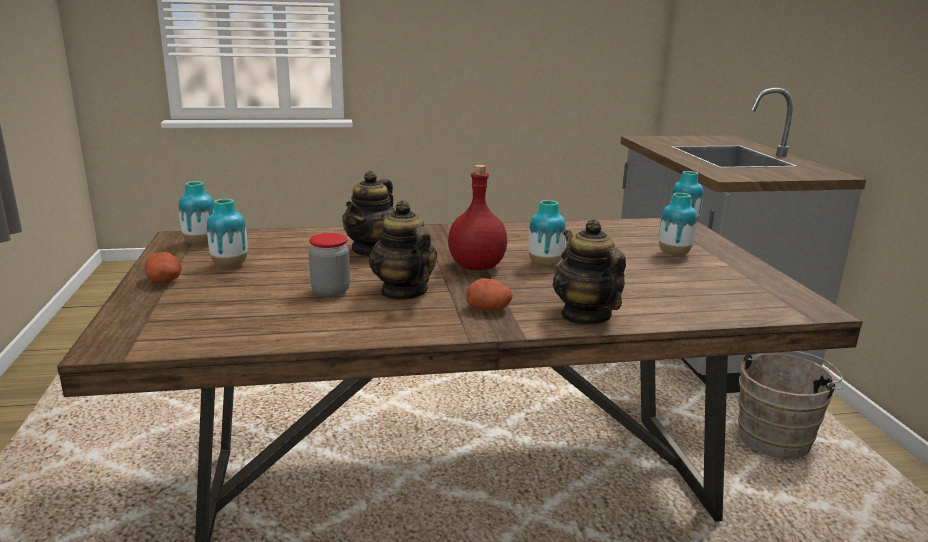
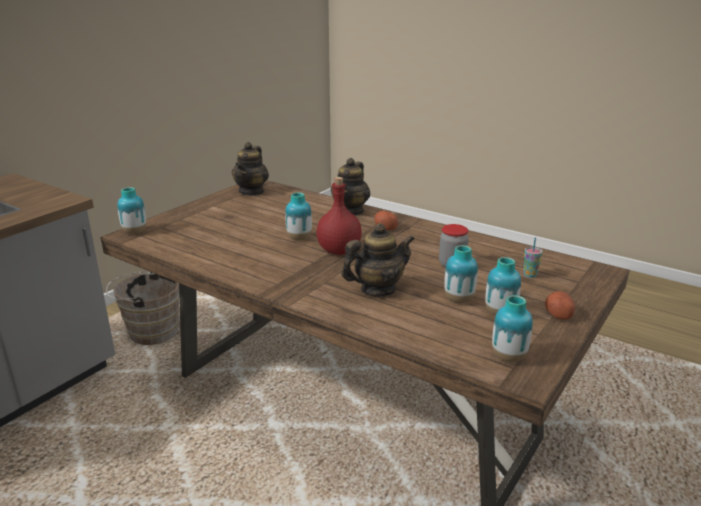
camera: 135 degrees left, 5 degrees up
(219, 309) = (530, 275): none -> cup
(403, 292) = (411, 250): teapot -> teapot (252, 191)
(674, 254) = (215, 219): vase -> vase (458, 299)

